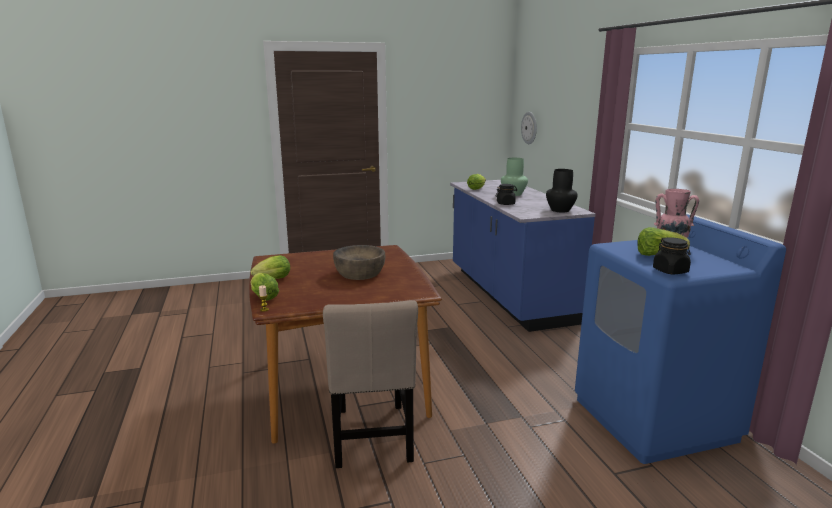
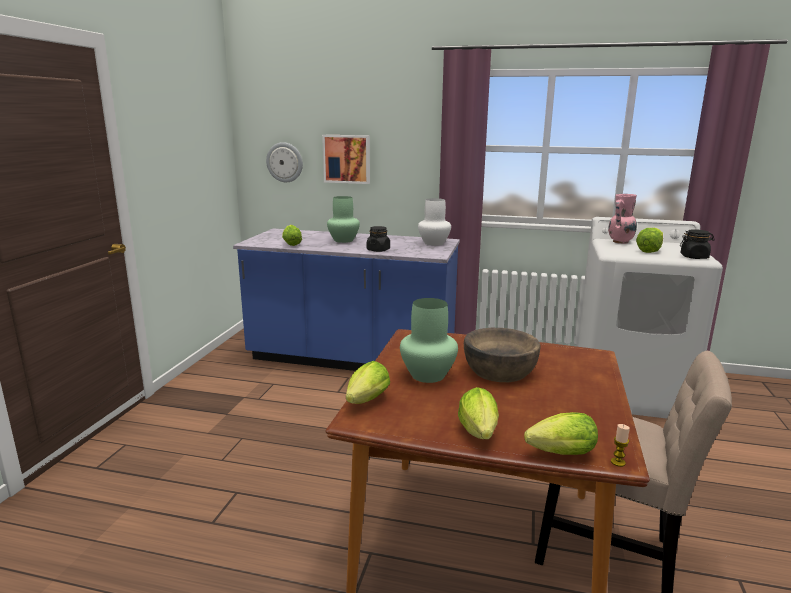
camera: 60 degrees left, 0 degrees up
(286, 256) = (365, 402): none -> lettuce
(333, 260) = (427, 375): none -> green vase
(557, 128) = (347, 159): none -> picture
(560, 210) = (433, 243): black vase -> white vase
(654, 420) = (629, 391): blue washing machine -> white washing machine

